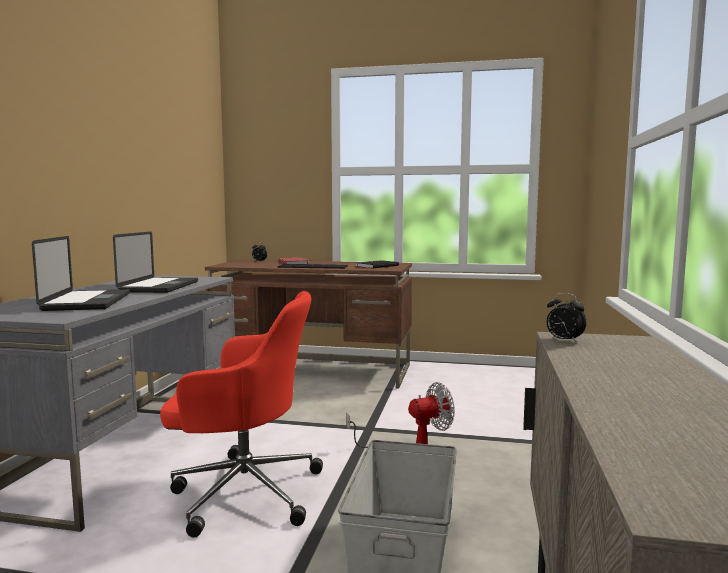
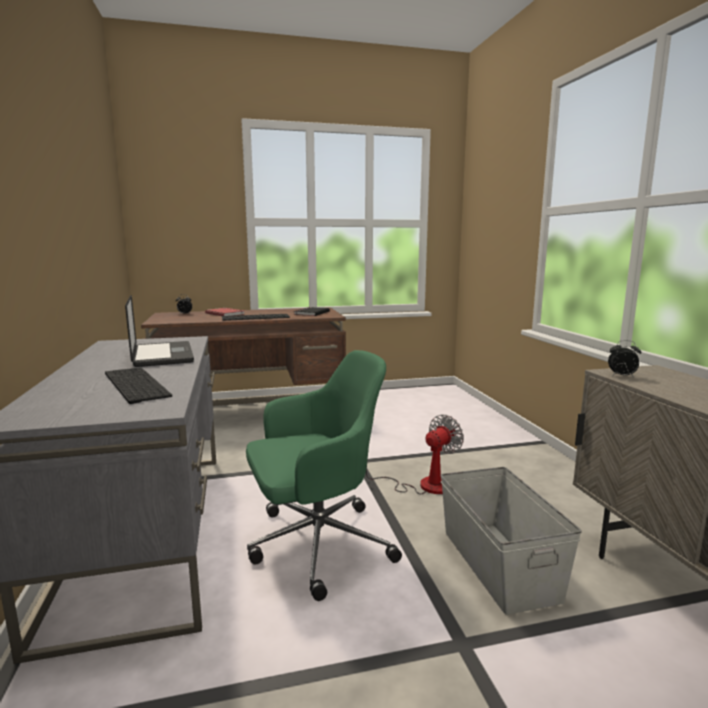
camera: 25 degrees left, 5 degrees up
(87, 302) = (133, 384): laptop -> keyboard
(243, 491) = (316, 544): red office chair -> green office chair

